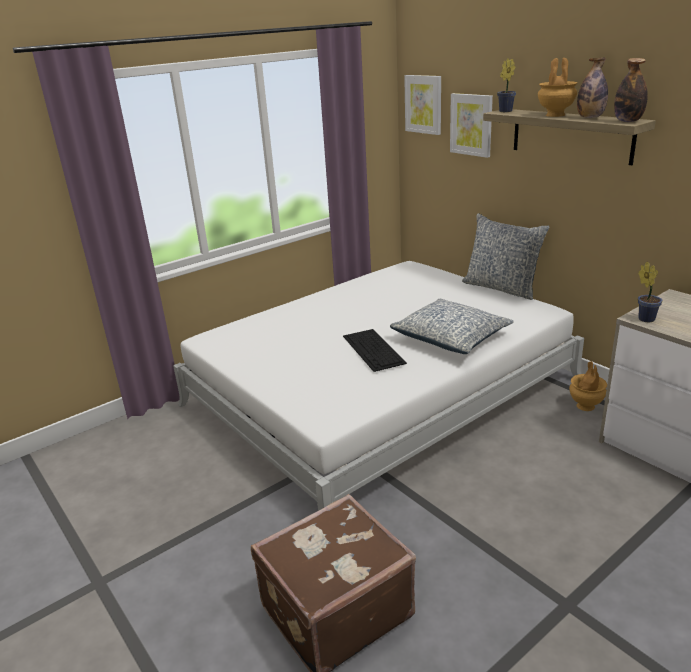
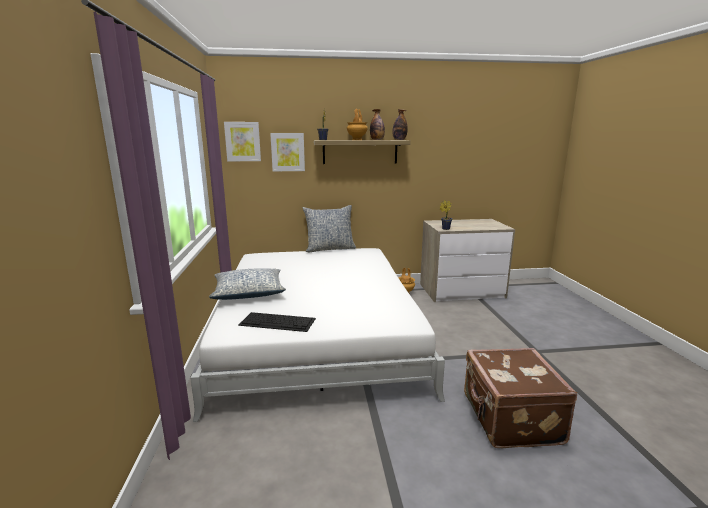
camera: 60 degrees left, 10 degrees down
(374, 349) = (347, 289): keyboard -> keyboard (278, 321)
(451, 338) = (364, 272): pillow -> pillow (249, 293)

